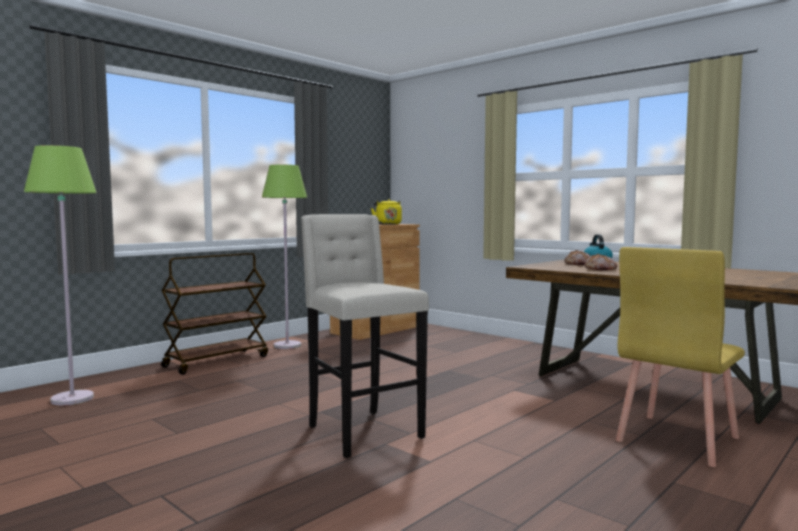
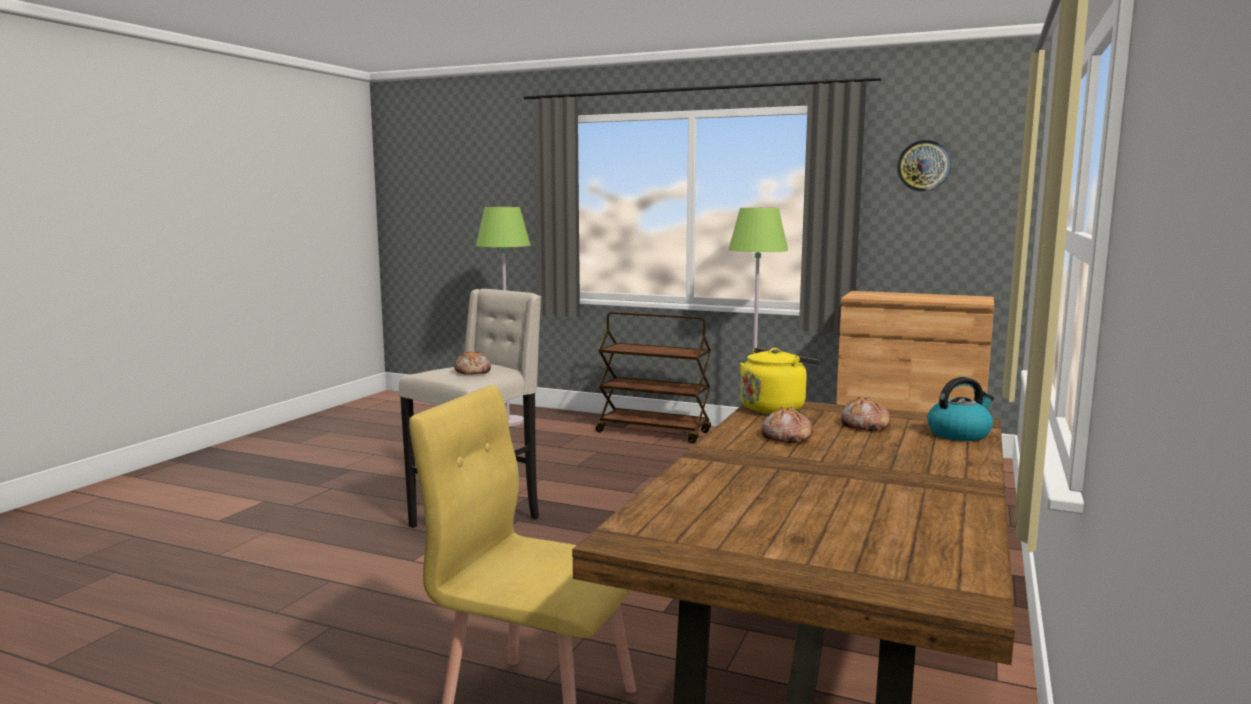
camera: 70 degrees right, 5 degrees up
(346, 146) = (923, 166): none -> wall clock
(376, 284) = (473, 372): none -> bread
(387, 224) = (946, 298): yellow kettle -> yellow kettle (775, 408)

